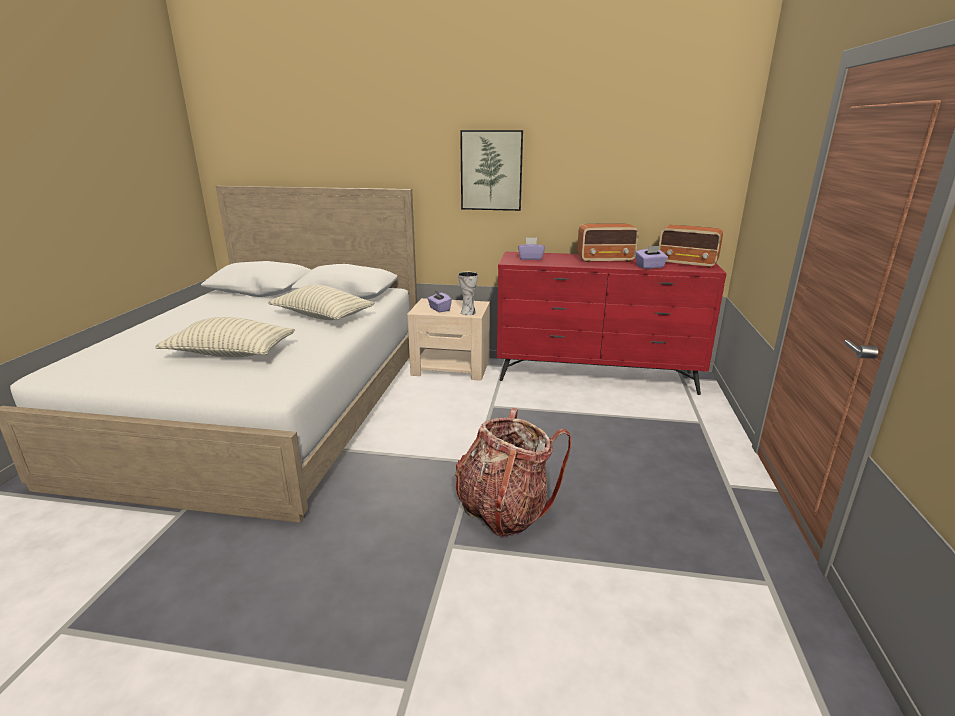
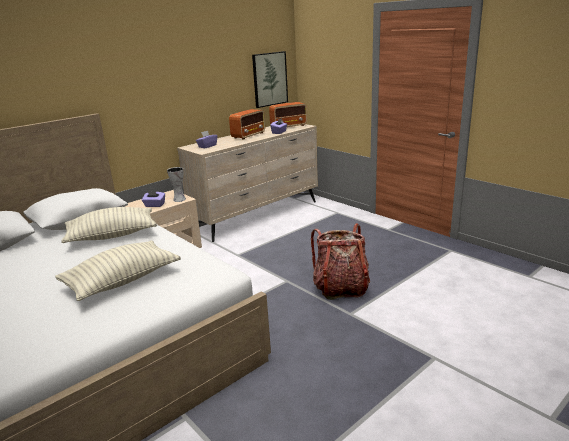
camera: 50 degrees left, 0 degrees up
(491, 170) = (156, 87): picture -> picture (269, 79)
(597, 377) = (258, 215): red dresser -> beige dresser

